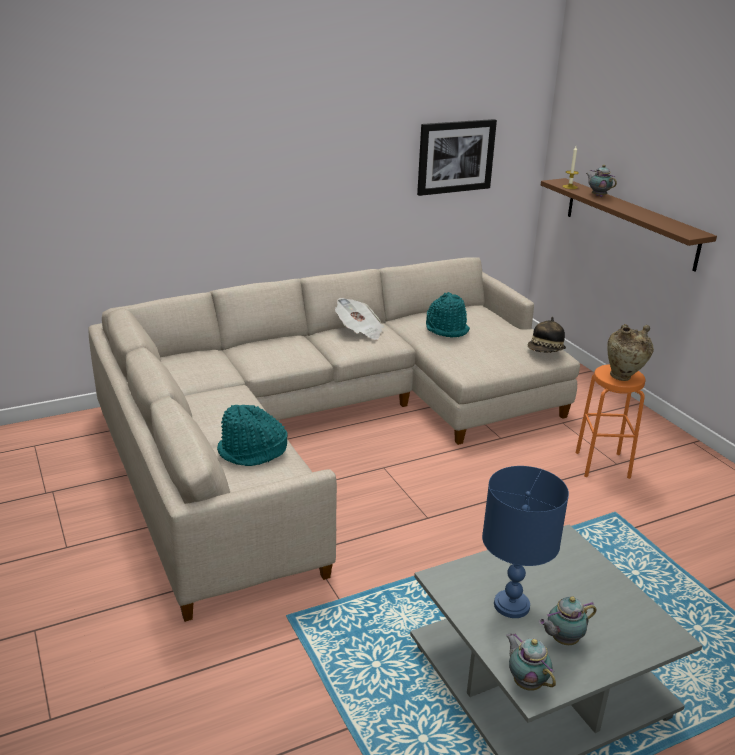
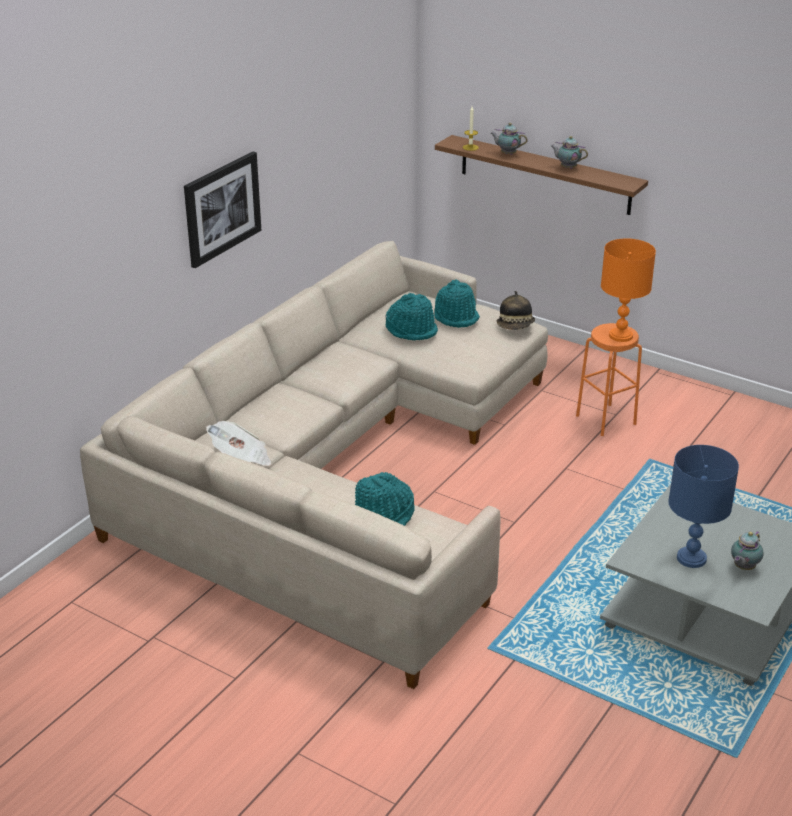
camera: 30 degrees left, 5 degrees up
(360, 331) = (333, 360): newspaper -> newspaper (241, 458)
(455, 156) = (353, 141): picture -> picture (222, 208)
(496, 330) = (456, 317): none -> turquoise hat
(526, 682) = (746, 604): teapot -> teapot (567, 167)
(623, 377) = (620, 335): beige vase -> orange table lamp

